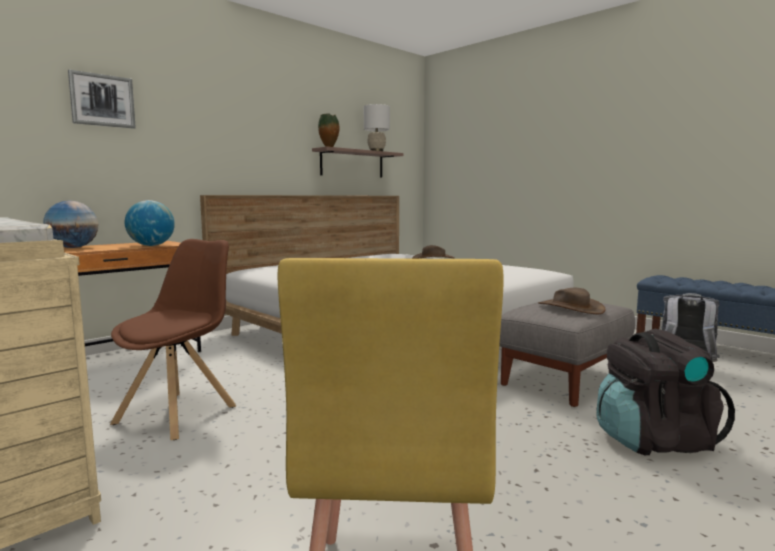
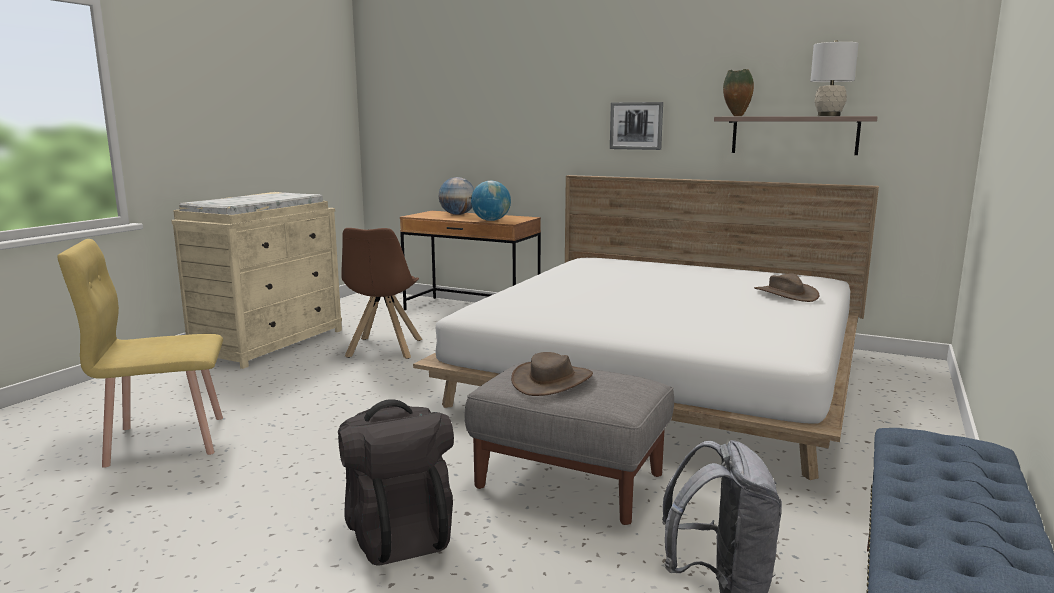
camera: 70 degrees right, 5 degrees up
(102, 100) = (499, 90): picture -> picture (636, 125)
(180, 412) = (383, 349): brown chair -> brown chair turned 90 degrees clockwise

